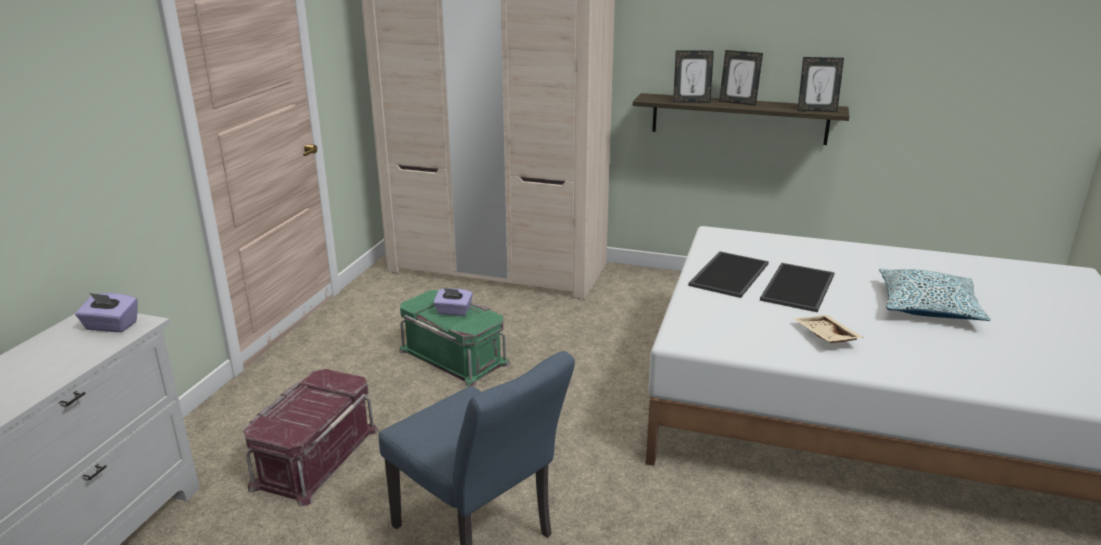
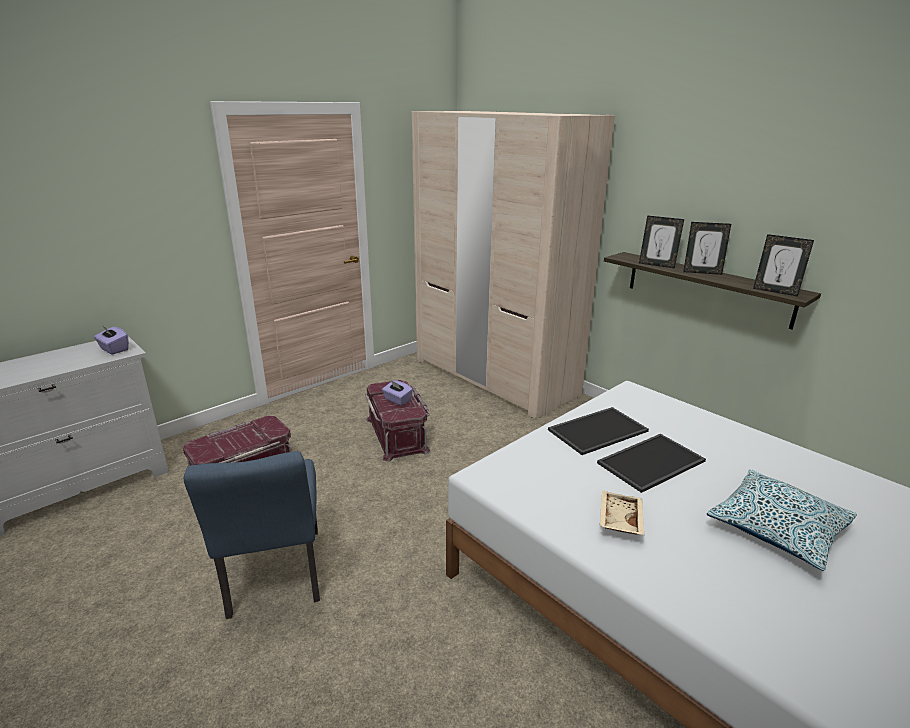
camera: 30 degrees right, 0 degrees up
(455, 356) = (398, 435): green storage box -> red storage box
(738, 103) = (702, 272): picture frame -> picture frame turned 45 degrees counterclockwise

